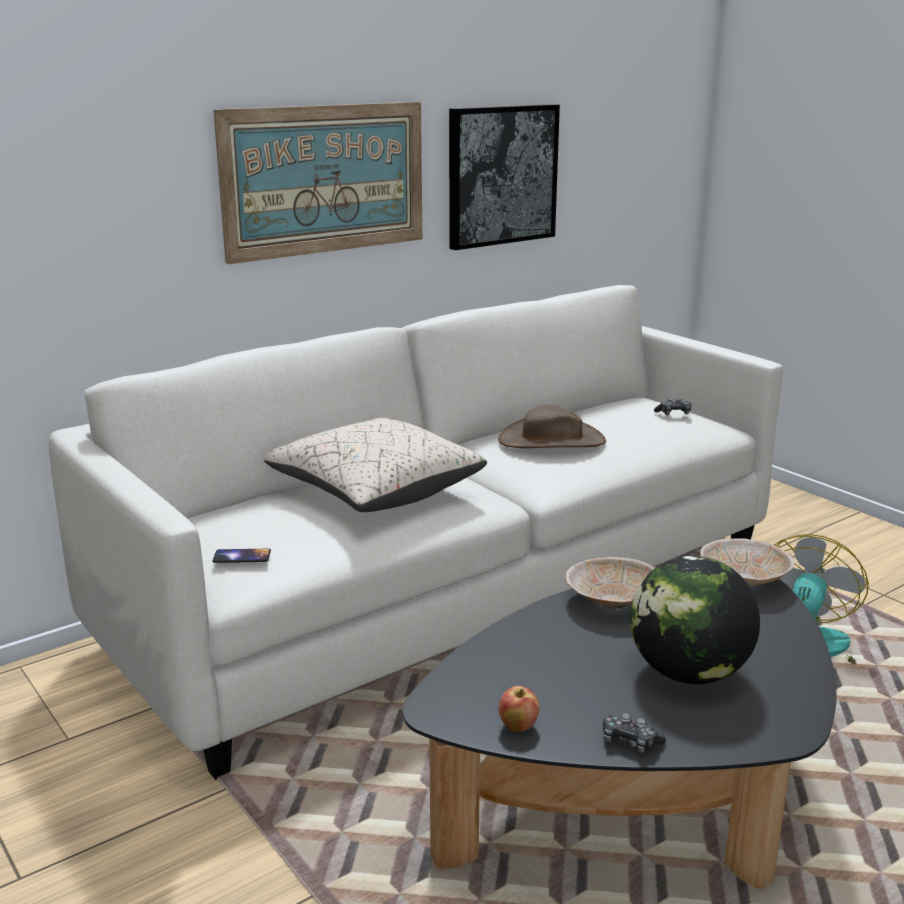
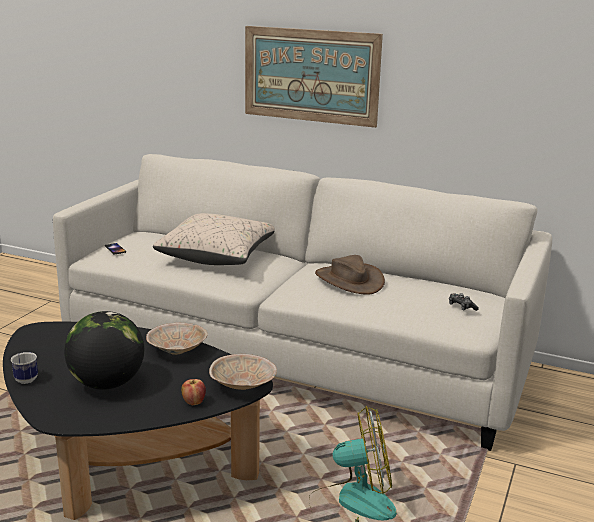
camera: 60 degrees right, 0 degrees up
(501, 175) = (453, 95): picture -> none
(518, 726) = (29, 349): apple -> apple (194, 402)
(630, 741) = (27, 378): game controller -> mug

